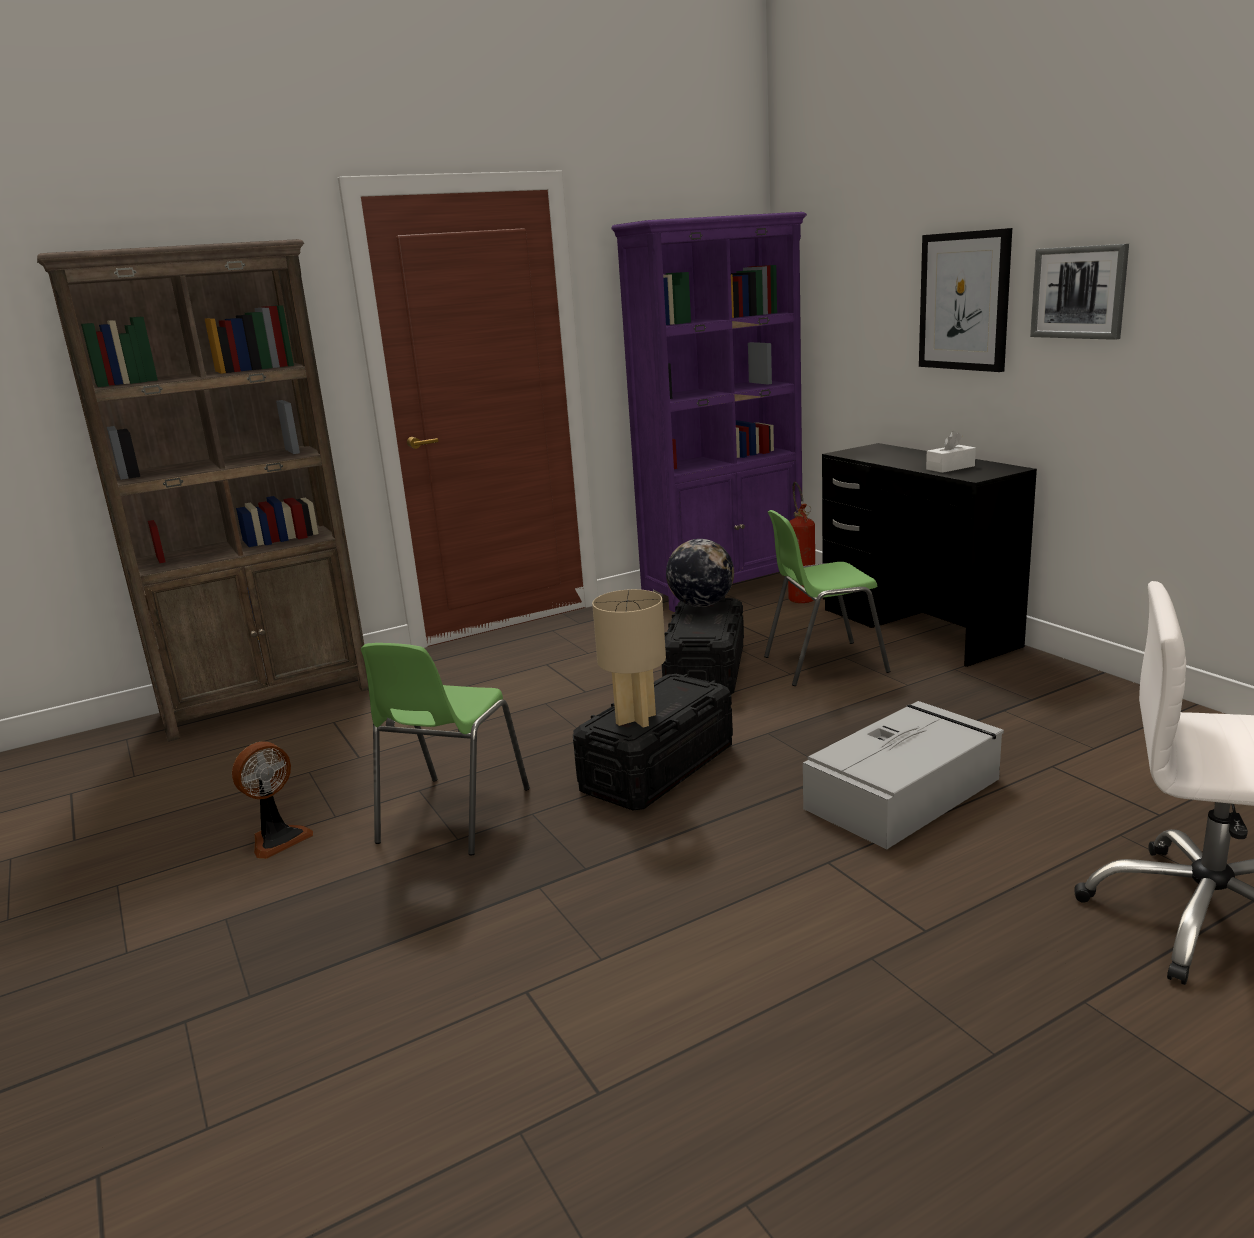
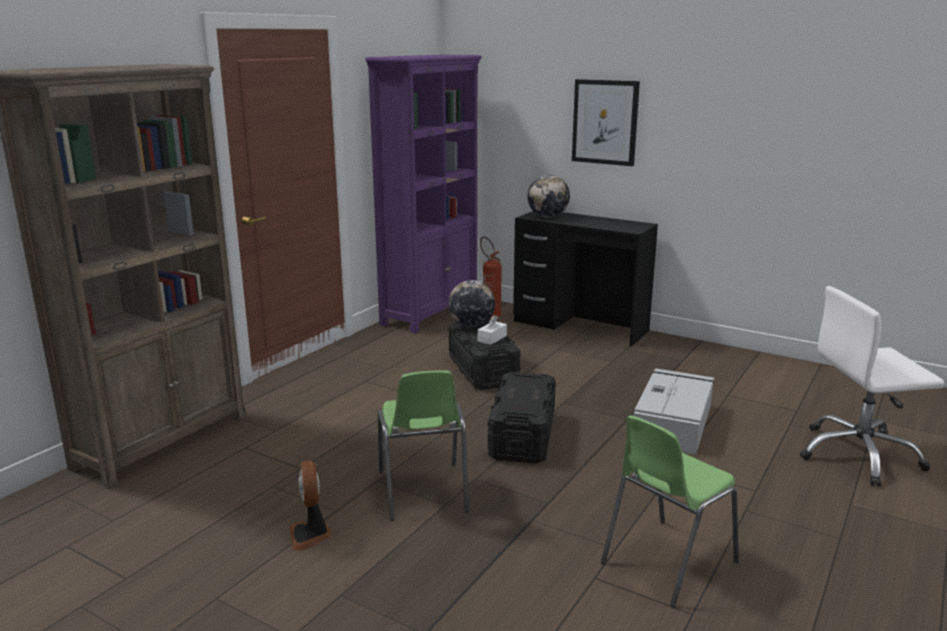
camera: 30 degrees left, 0 degrees up
(278, 839) = (310, 535): fan -> fan turned 150 degrees clockwise
(635, 719) = (523, 404): beige table lamp -> none
(823, 664) = (550, 356): green chair -> green chair (666, 562)
(872, 454) = (548, 217): none -> globe
(950, 467) = (610, 225): white tissue box -> white tissue box (492, 338)
(1079, 292) = (685, 122): picture -> none

